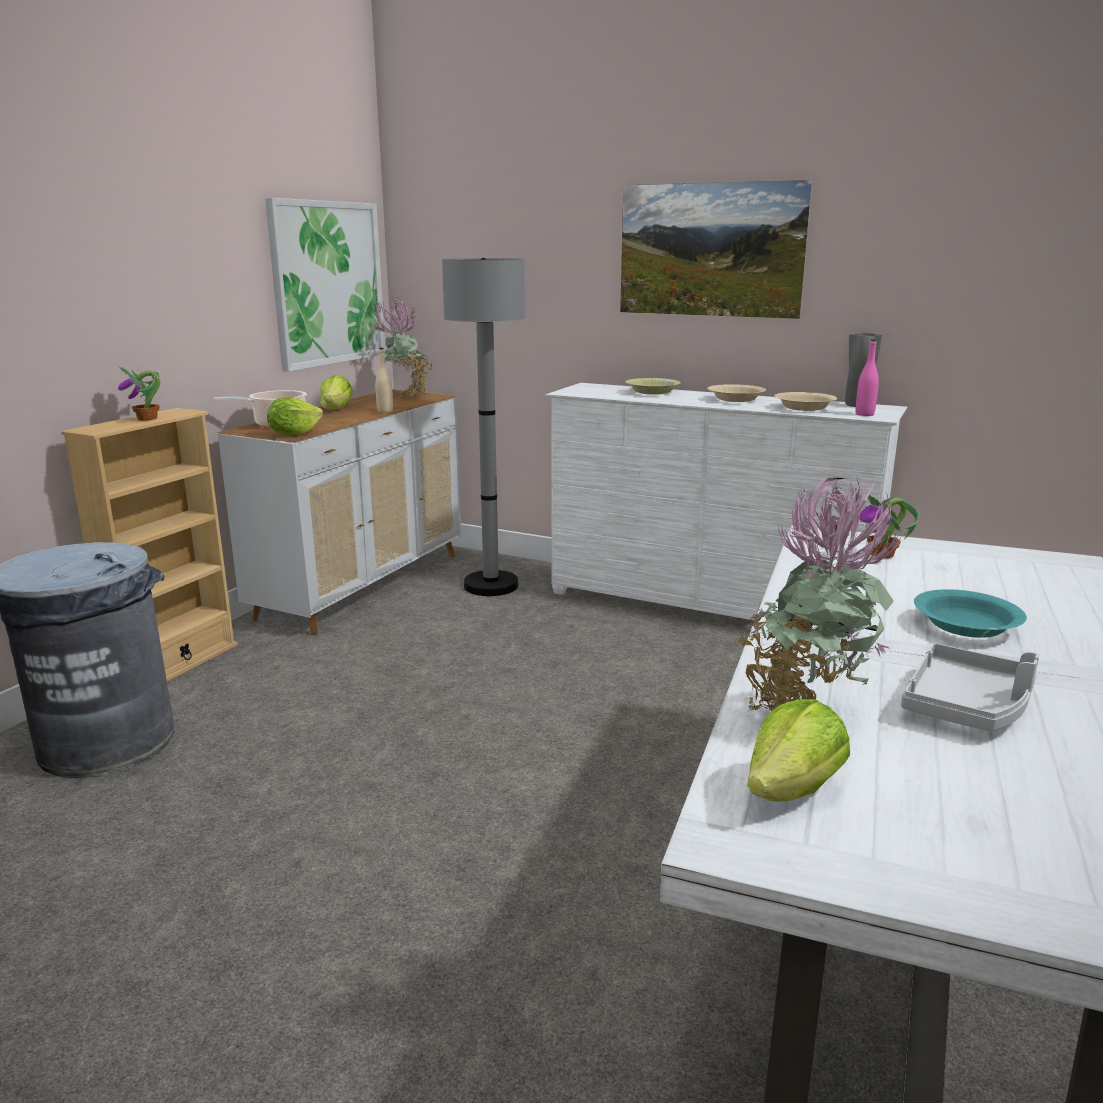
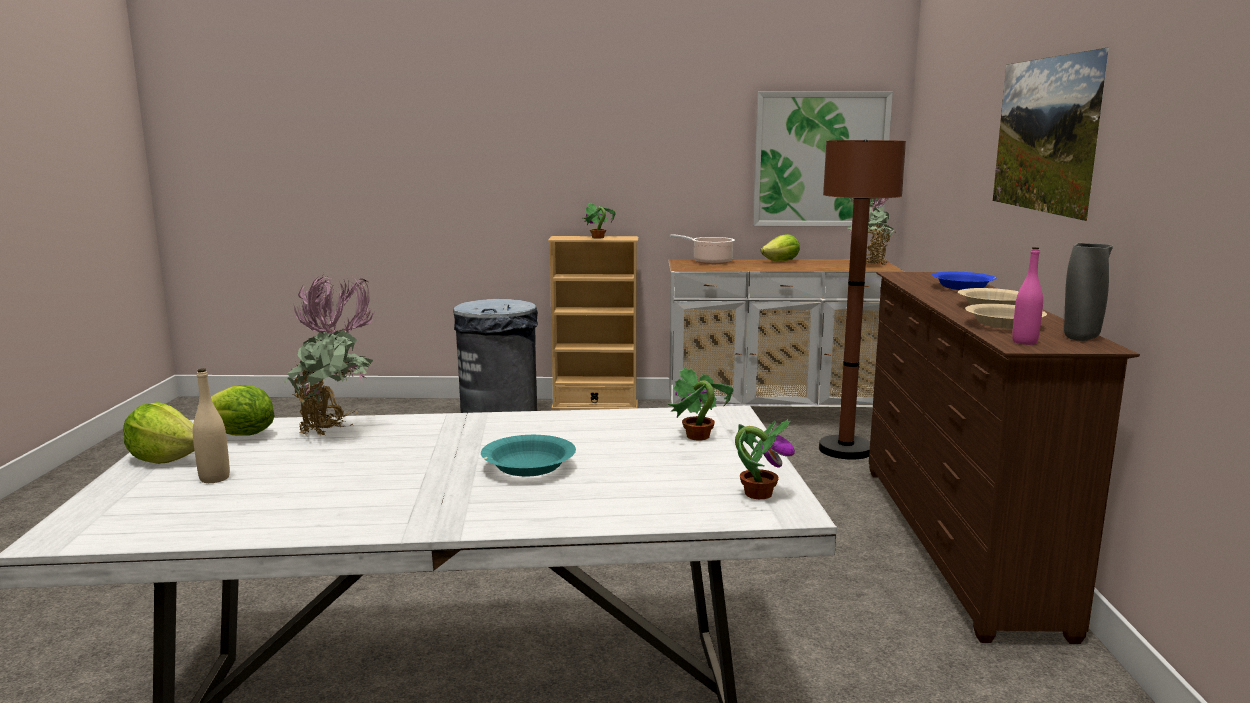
camera: 65 degrees right, 5 degrees down
(294, 434) = (692, 267): lettuce -> lettuce (165, 458)
(385, 411) = (800, 268): beige bottle -> beige bottle (214, 478)
(491, 586) = (845, 449): grey floor lamp -> brown floor lamp
(652, 392) = (962, 288): yellow bowl -> blue bowl
(706, 606) = (956, 542): white dresser -> brown dresser
(967, 706) = (367, 469): grey tray -> none
(1035, 562) = (757, 493): none -> potted plant

